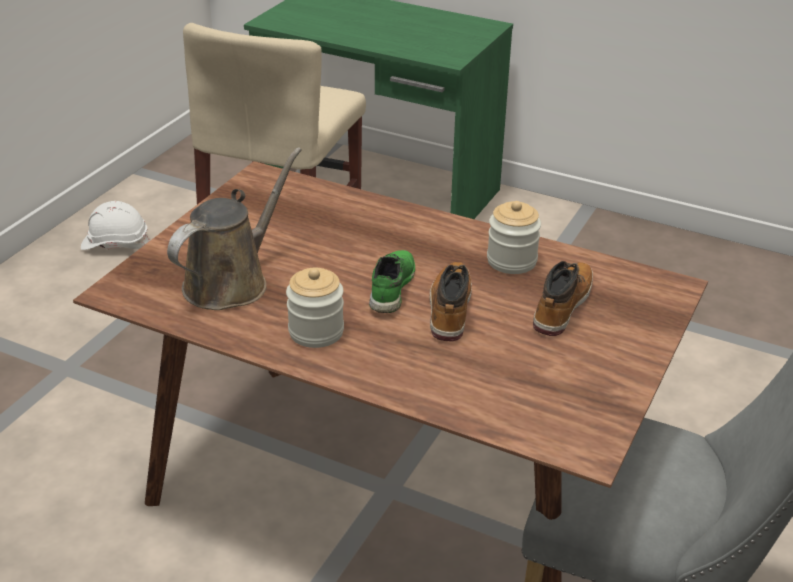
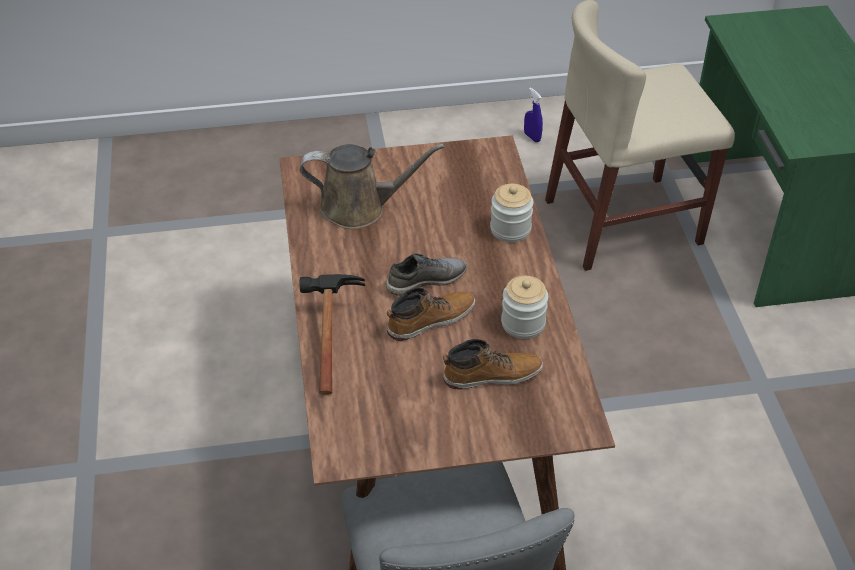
camera: 55 degrees right, 10 degrees up
(115, 243) = (532, 137): white hard hat -> blue spray bottle
(316, 332) = (344, 272): jar -> jar (510, 229)
(390, 288) = (425, 280): green shoe -> grey shoe
(397, 381) = (328, 334): none -> hammer

